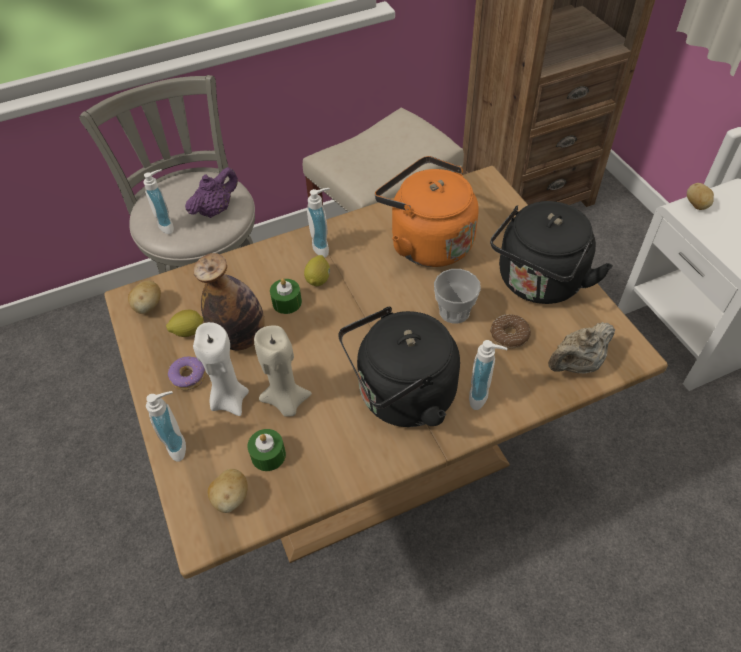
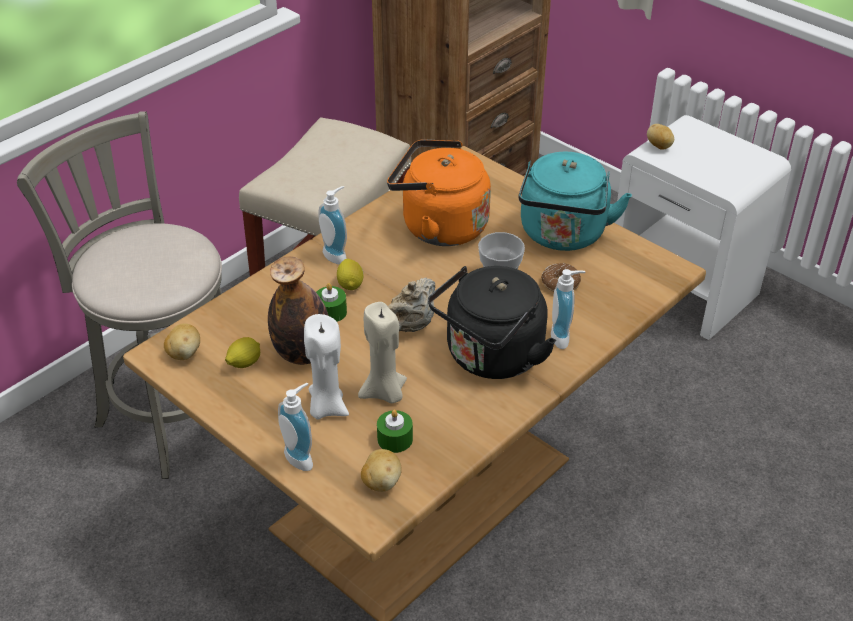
camera: 25 degrees left, 10 degrees down
(169, 225) = (134, 285): soap dispenser -> none
(189, 377) = (271, 401): donut -> none
(216, 210) = (180, 258): purple teapot -> none
(538, 283) = (563, 235): black kettle -> turquoise kettle
(576, 364) = (631, 290): beige teapot -> beige teapot (410, 326)

